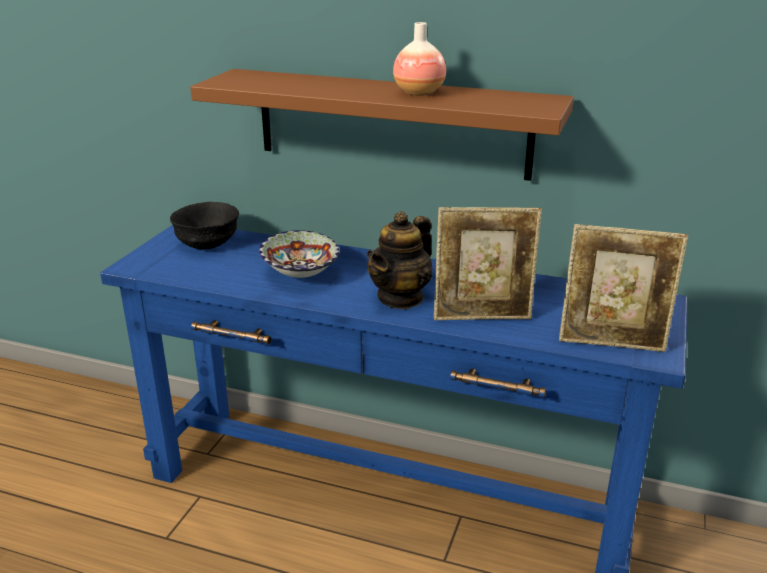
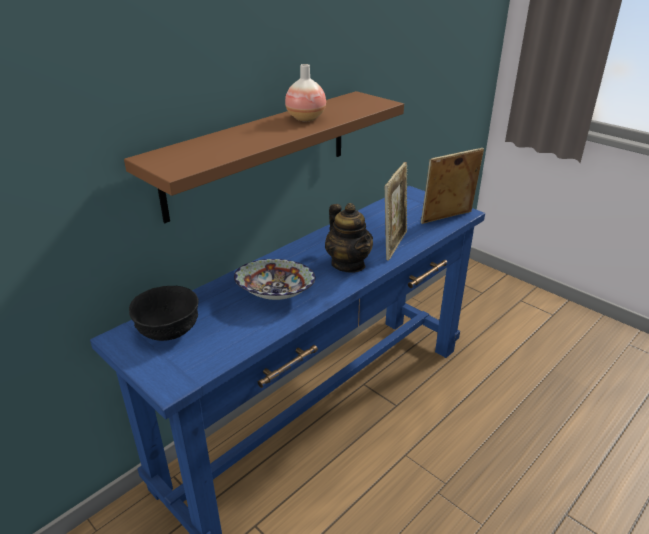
camera: 65 degrees left, 5 degrees up
(612, 343) = (447, 219): picture frame -> picture frame turned 150 degrees counterclockwise

